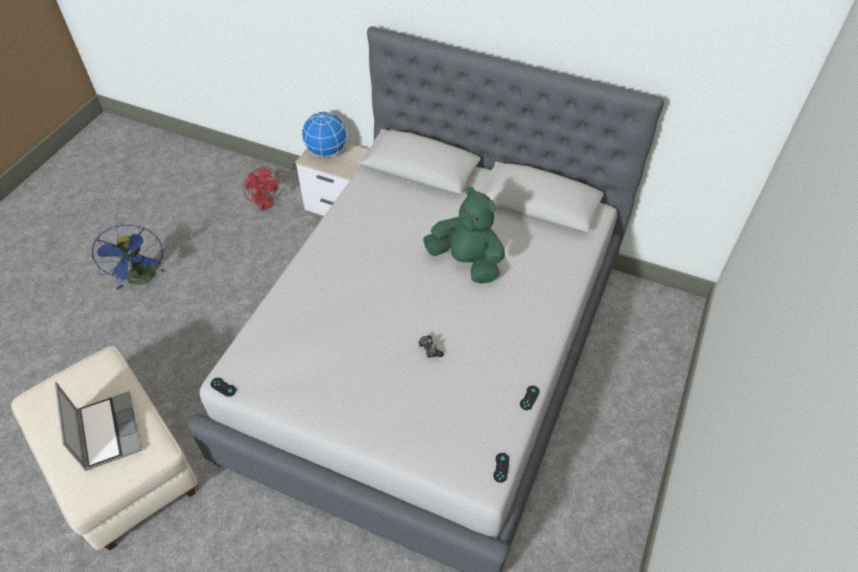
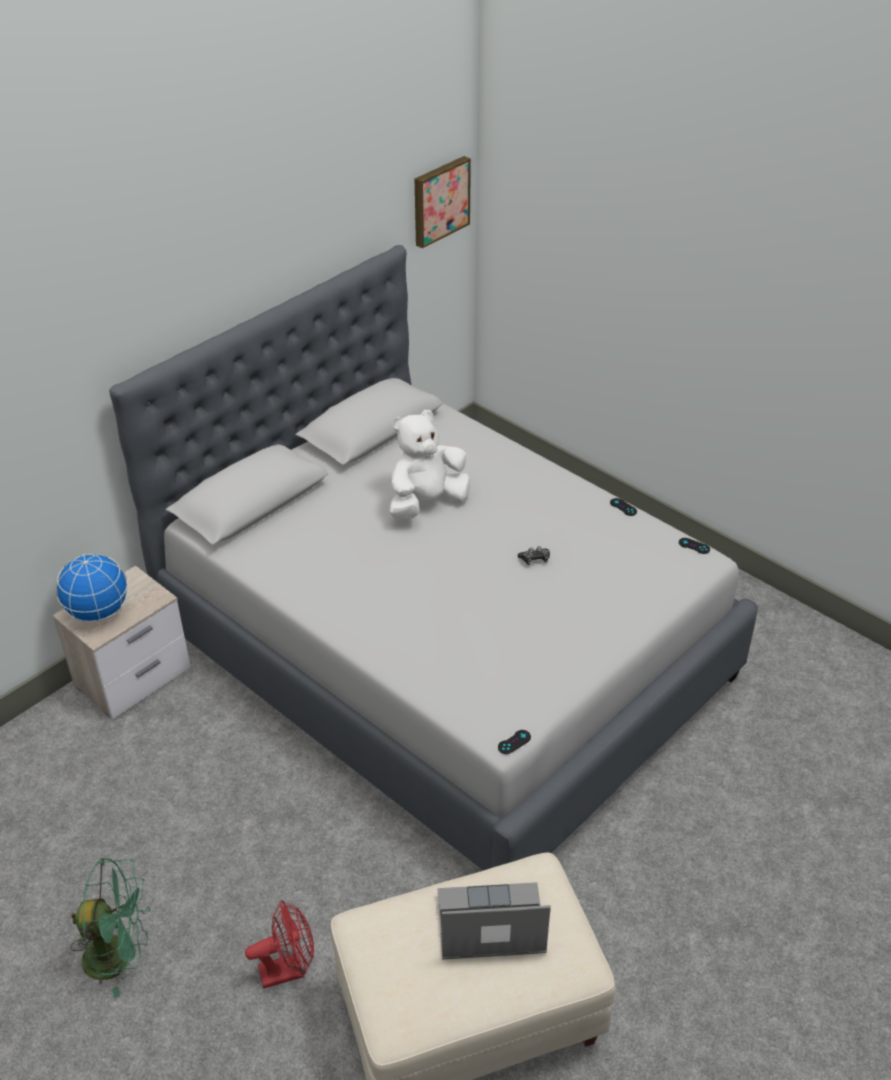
camera: 70 degrees left, 10 degrees down
(143, 279) = (119, 956): blue fan -> green fan
(265, 204) = (64, 766): red fan -> red fan (289, 969)
(466, 262) = (426, 503): green plush toy -> white plush toy
(741, 95) = (439, 200): none -> picture

